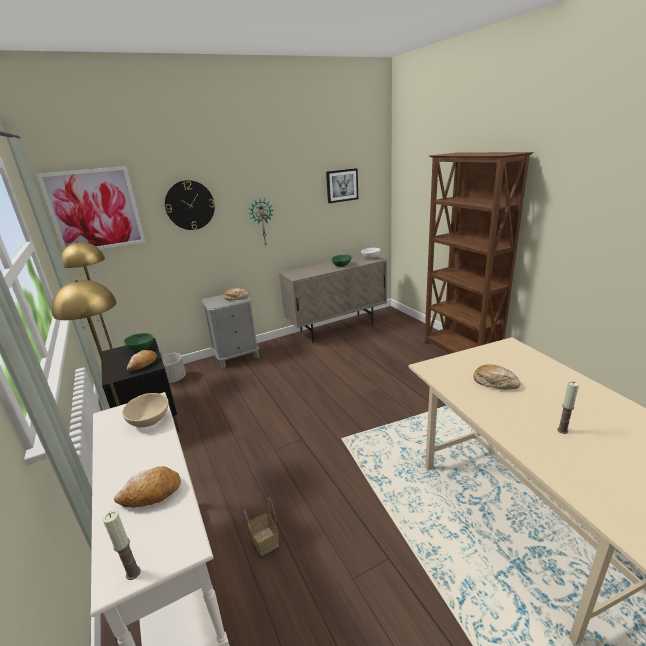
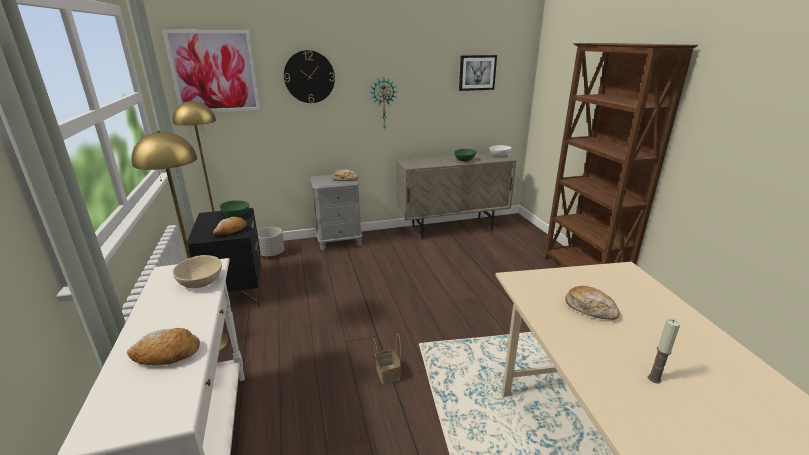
camera: 10 degrees right, 0 degrees up
(133, 573) = (111, 429): candle -> none
(264, 540) = (303, 433): basket -> basket (387, 373)

